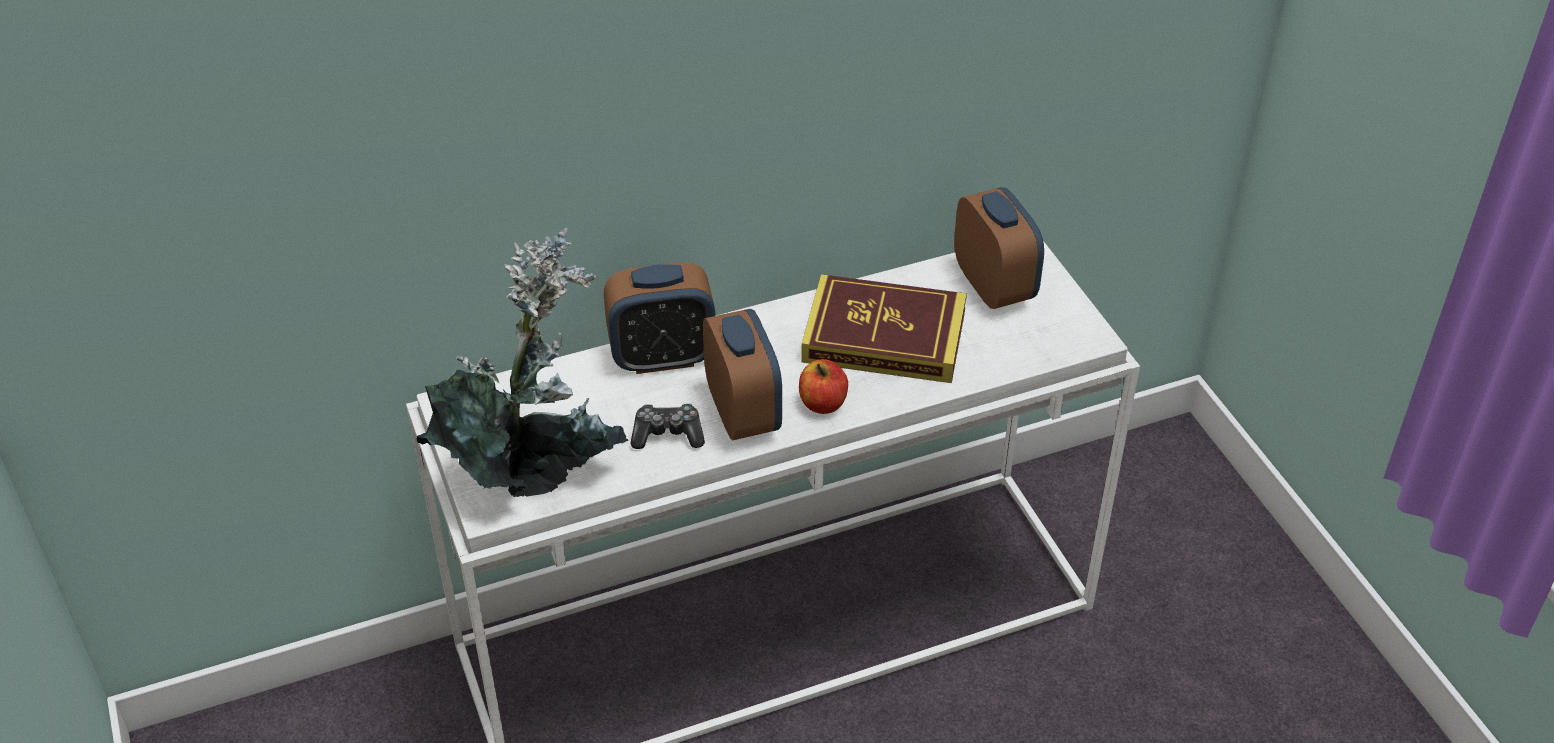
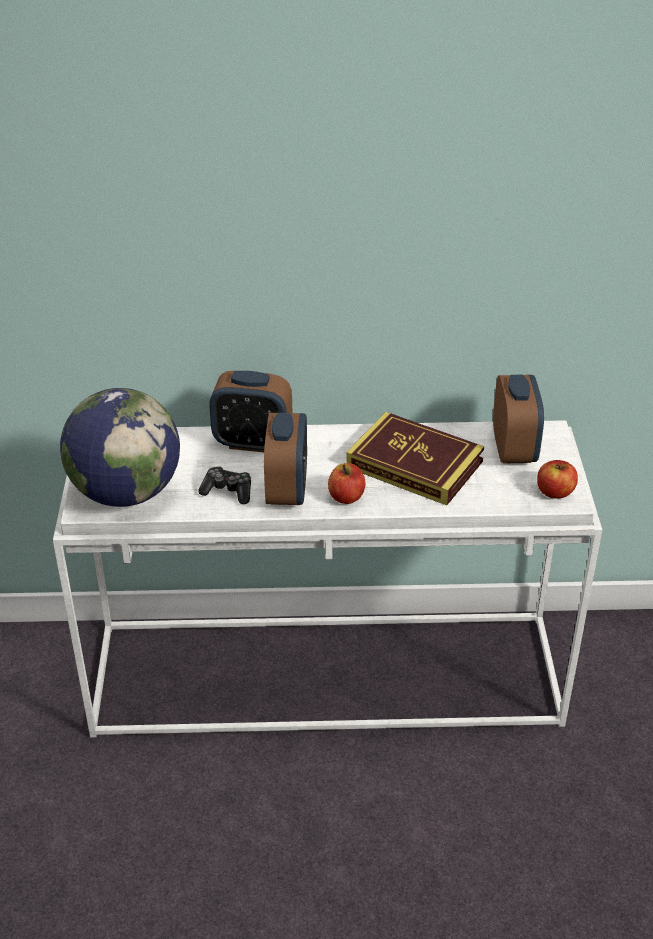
camera: 20 degrees right, 5 degrees down
(533, 471) = (126, 492): potted plant -> globe
(1070, 332) = (555, 492): none -> apple

